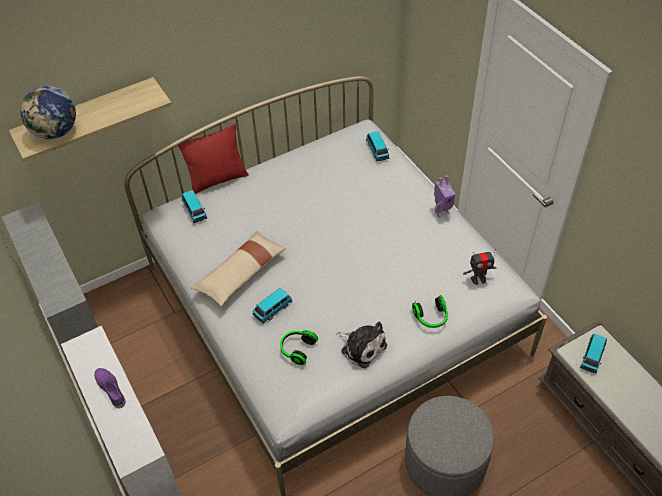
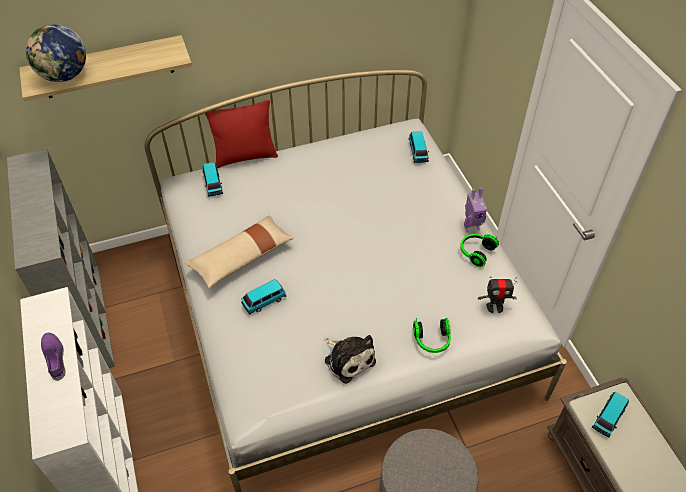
camera: 10 degrees right, 0 degrees up
(297, 349) = (278, 349): headphones -> headphones (475, 252)

